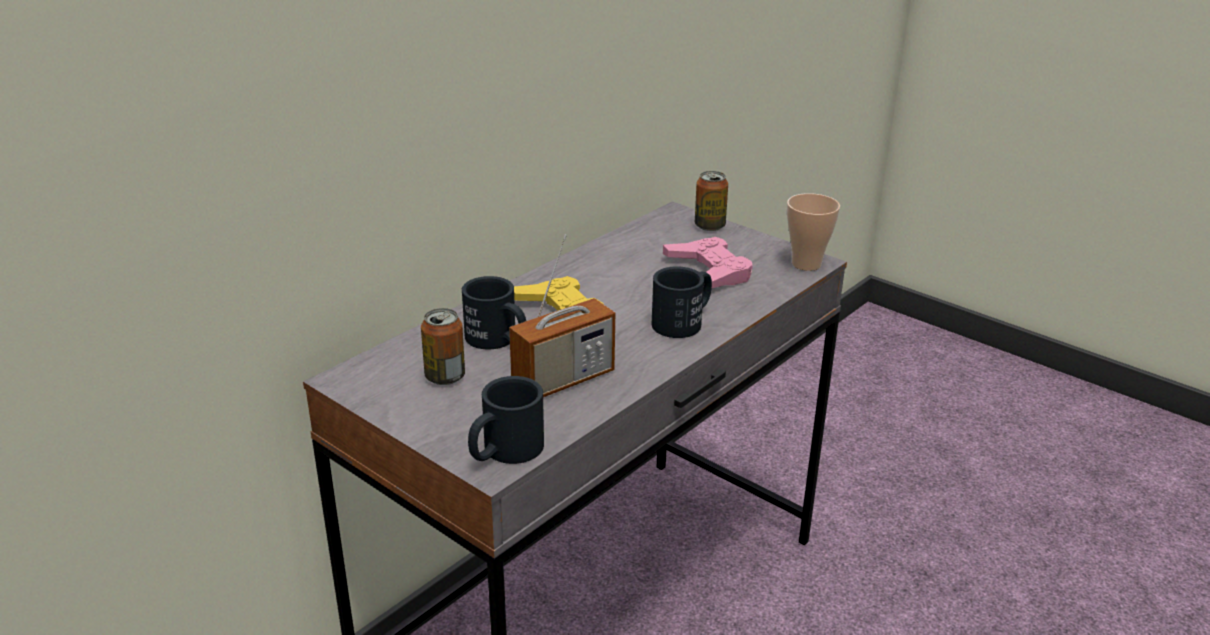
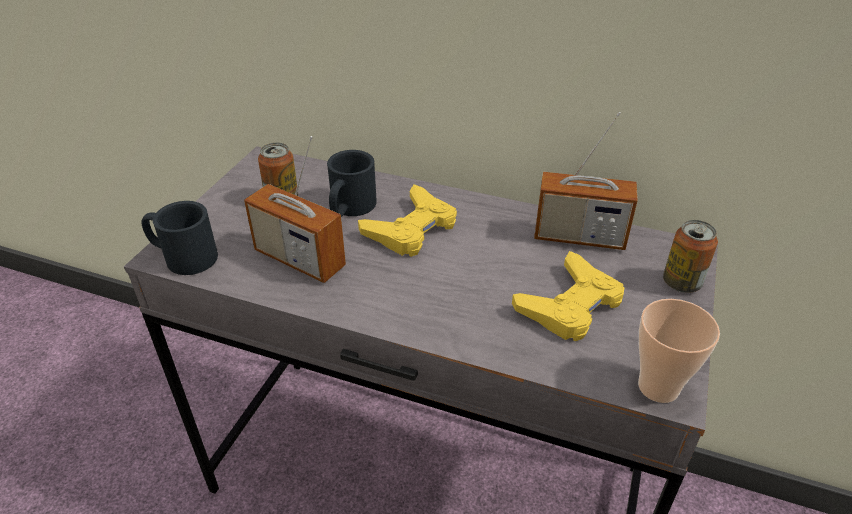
camera: 70 degrees right, 10 degrees up
(629, 246) = (579, 237): none -> radio
(684, 321) = (445, 309): black mug -> none
(709, 271) = (570, 305): pink game controller -> yellow game controller

